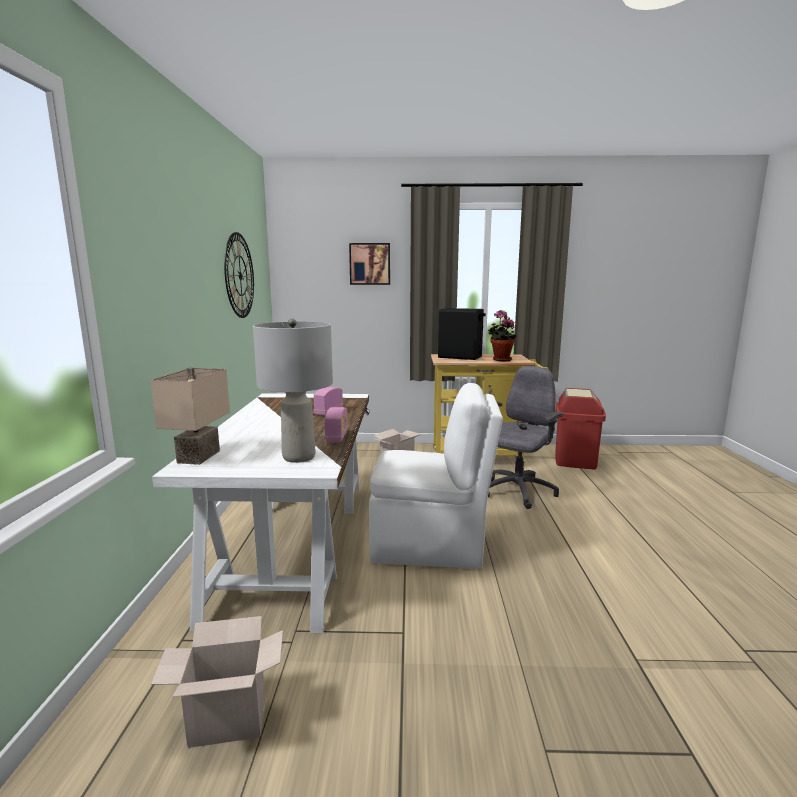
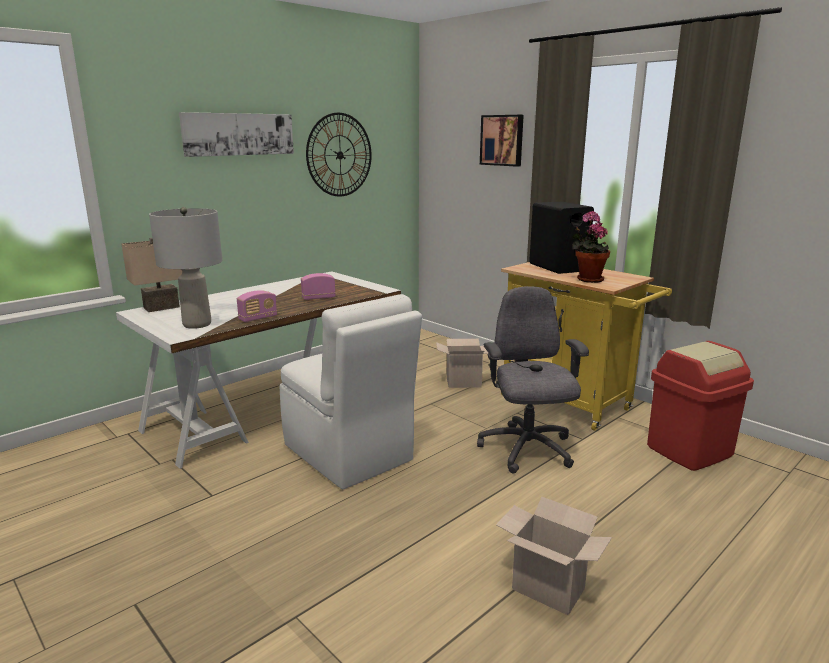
camera: 45 degrees right, 5 degrees up
(188, 246) = (239, 134): none -> picture
(225, 723) = (71, 482): cardboard box -> cardboard box (545, 589)
(517, 492) = (527, 450): grey office chair -> grey office chair turned 90 degrees counterclockwise

